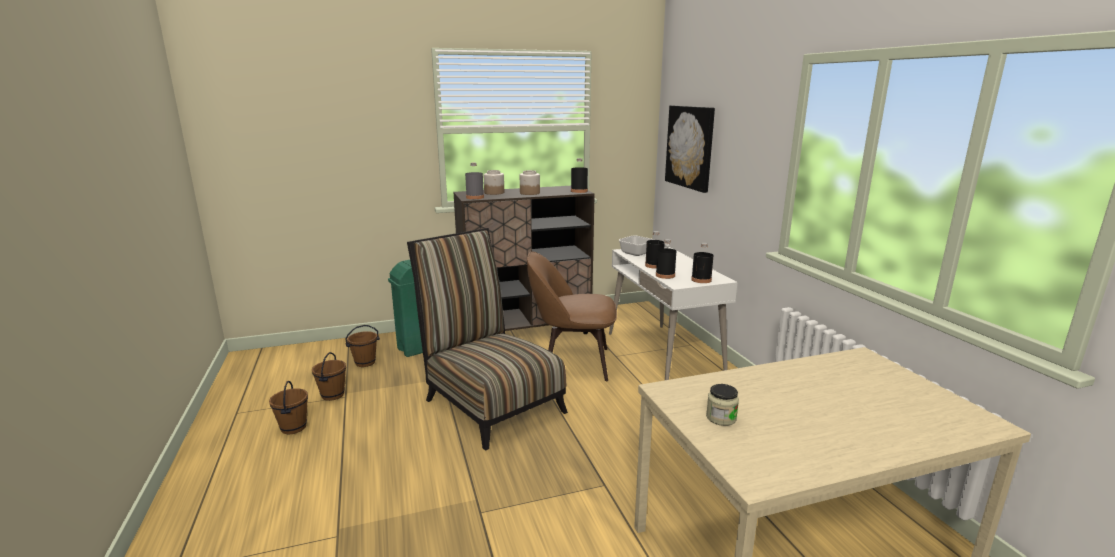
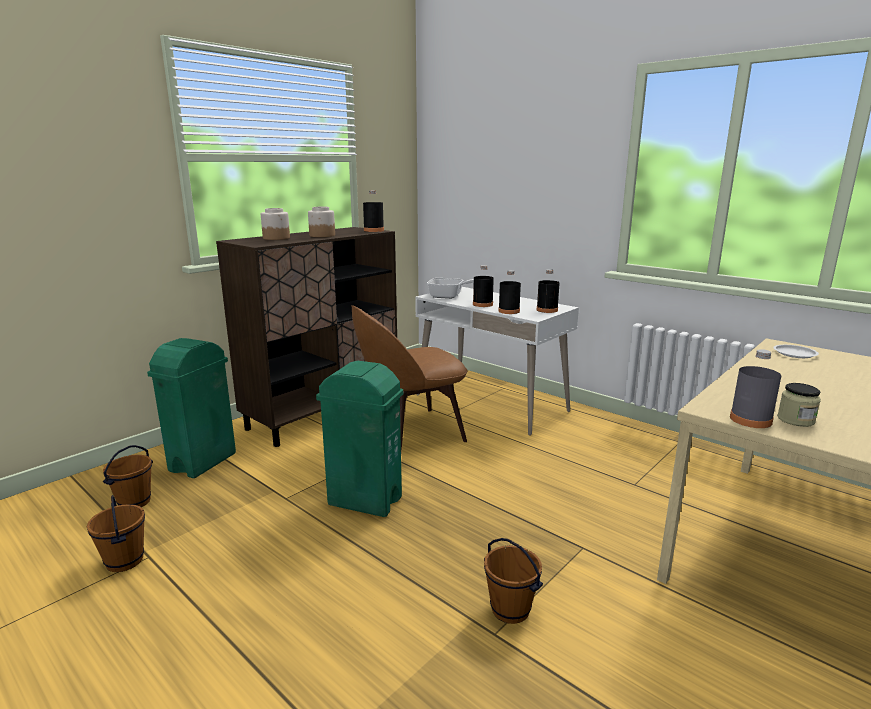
camera: 30 degrees left, 0 degrees up
(293, 428) = (100, 631): brown bucket -> brown bucket (509, 610)
(475, 197) = (264, 243): grey bottle -> grey bottle (750, 420)
(490, 402) = (364, 500): chair -> green trash can
(690, 147) = (473, 177): picture -> none
(858, 367) = (794, 354): none -> white plate

